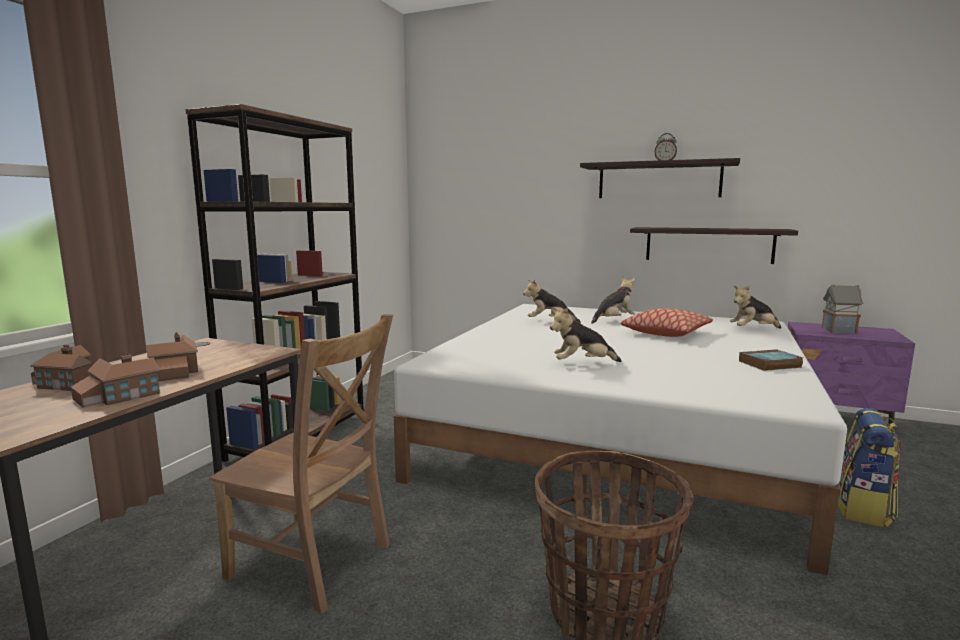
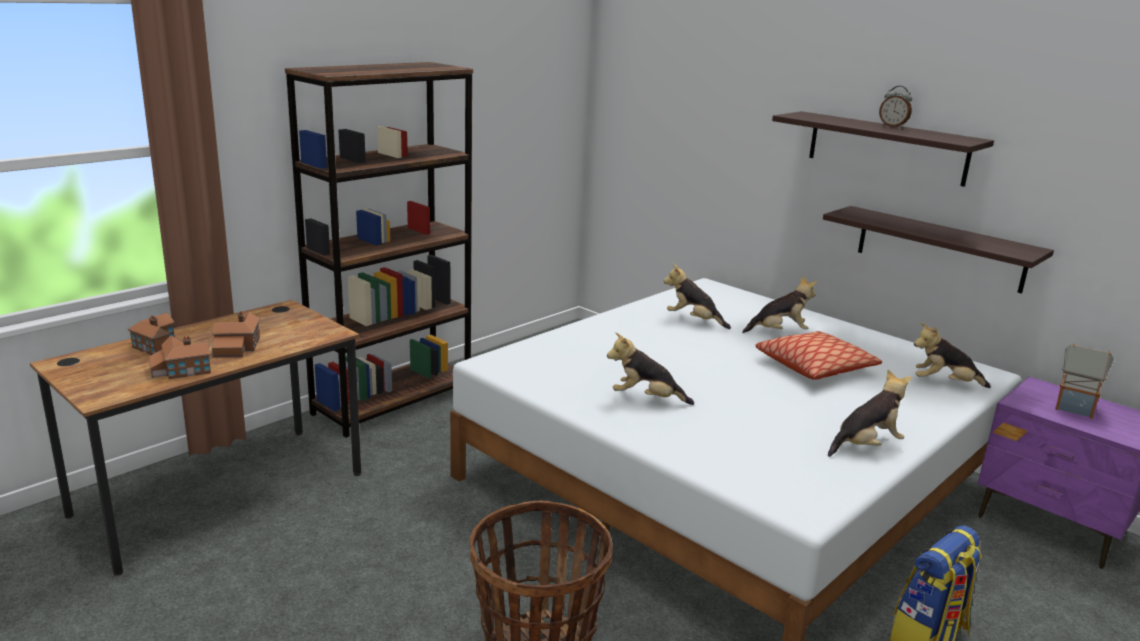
camera: 20 degrees right, 10 degrees up
(315, 563) = (332, 538): brown chair -> none
(769, 364) = (866, 445): book -> plush toy

